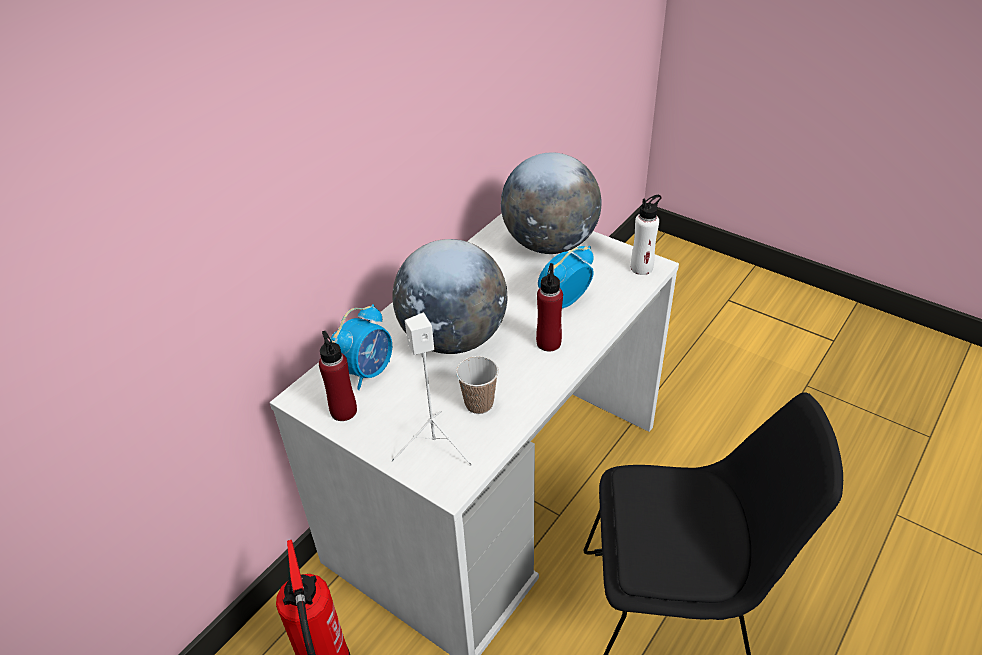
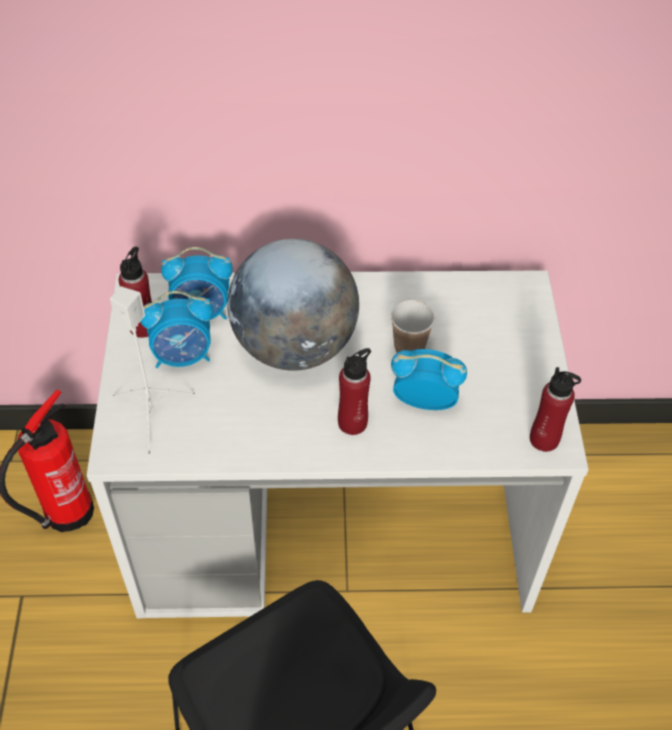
camera: 50 degrees right, 10 degrees up
(397, 401) = (183, 356): none -> alarm clock
(479, 404) = (226, 416): cup -> cup (409, 348)
(550, 244) = (504, 339): globe -> none
(641, 268) = (544, 439): white bottle -> red bottle

